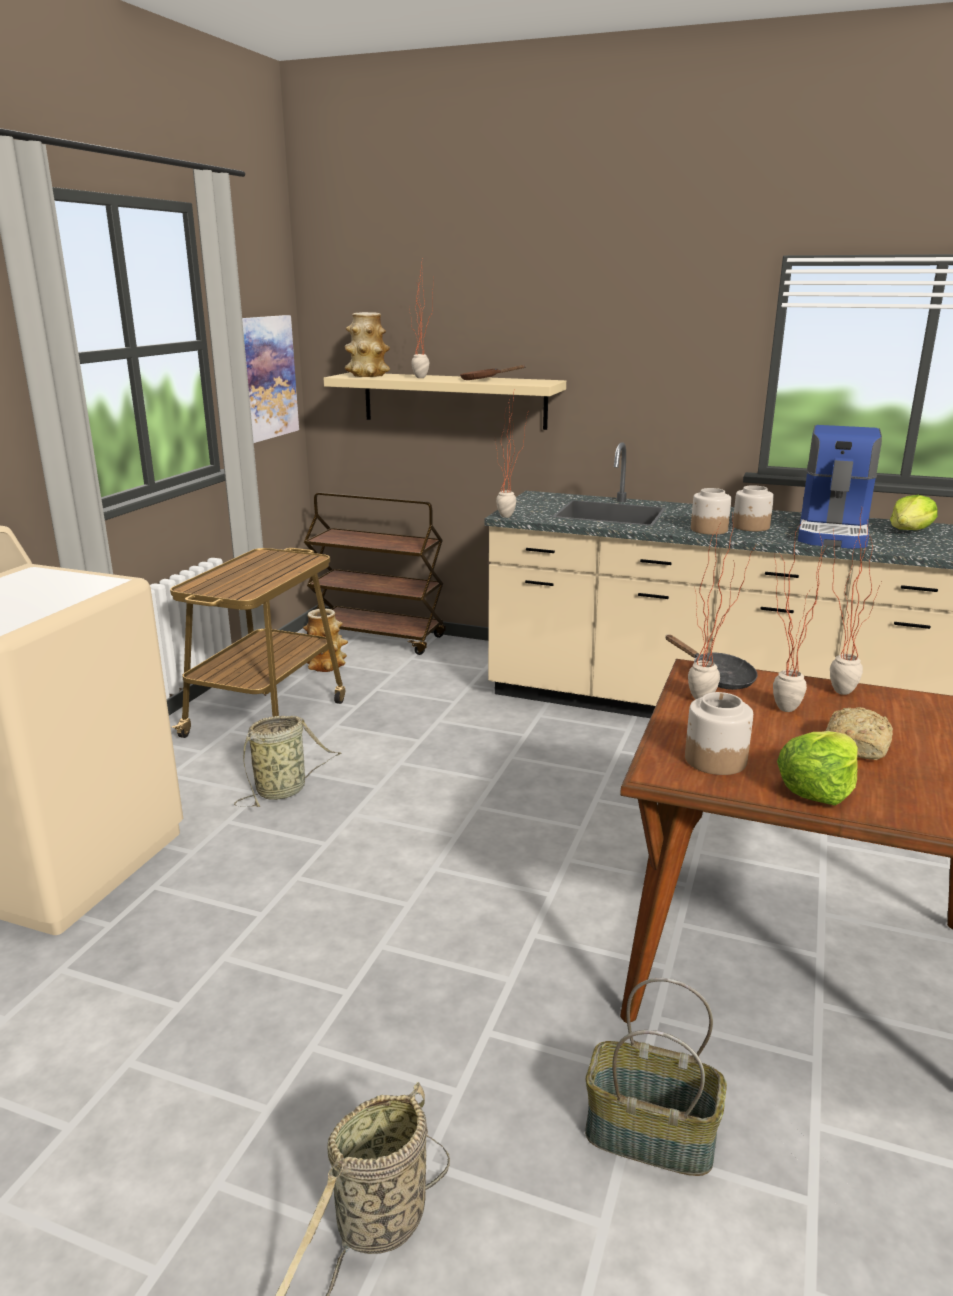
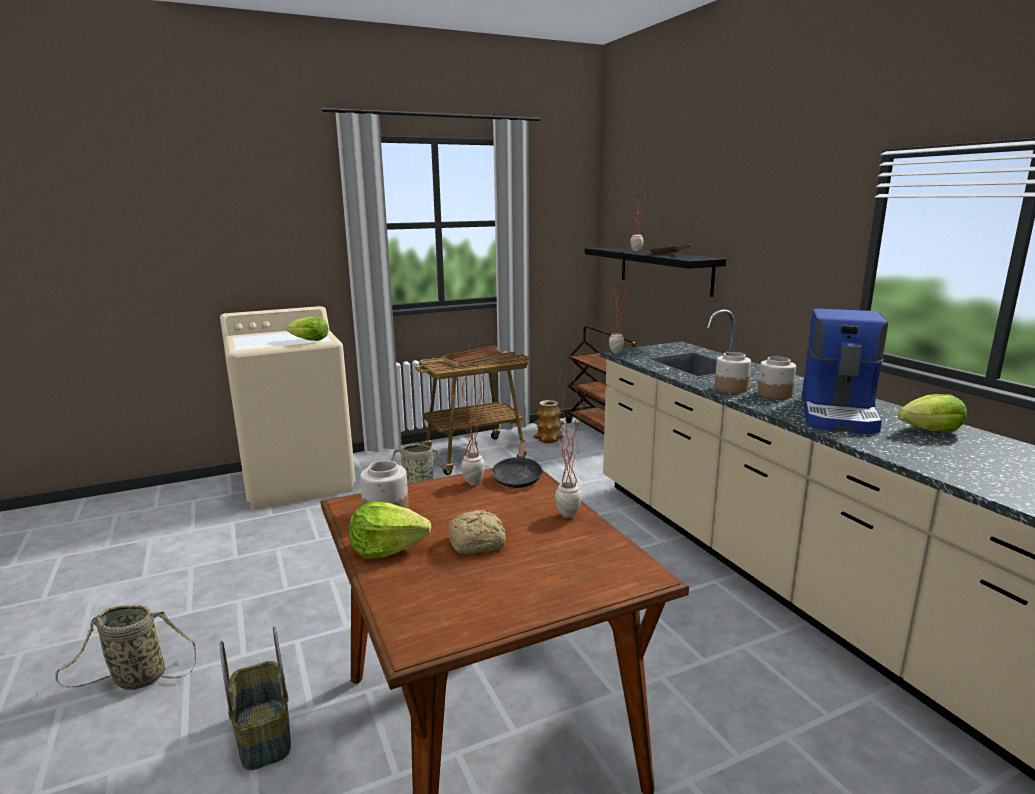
camera: 45 degrees right, 5 degrees down
(90, 588) = (310, 340): none -> lettuce
(254, 567) = (478, 359): none -> brown tray
(266, 377) = (558, 246): picture -> none
(367, 375) = (613, 248): vase -> none
(454, 400) = (664, 269): beige shelf -> black shelf
(776, 709) = (496, 505): potted plant -> none
(834, 532) = (839, 414): coffee machine -> coffee machine turned 45 degrees counterclockwise

